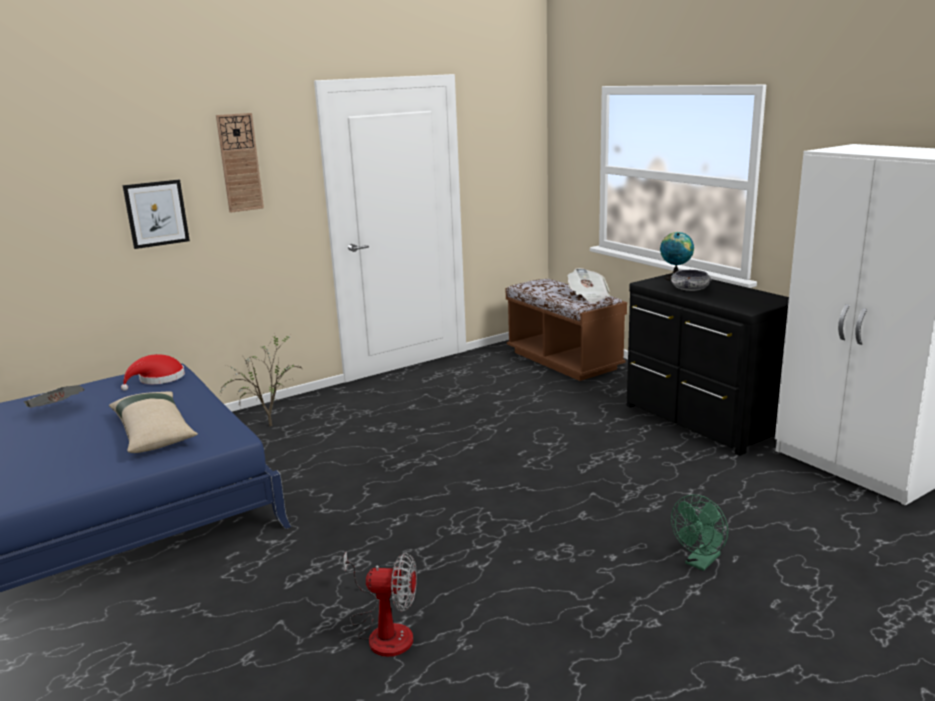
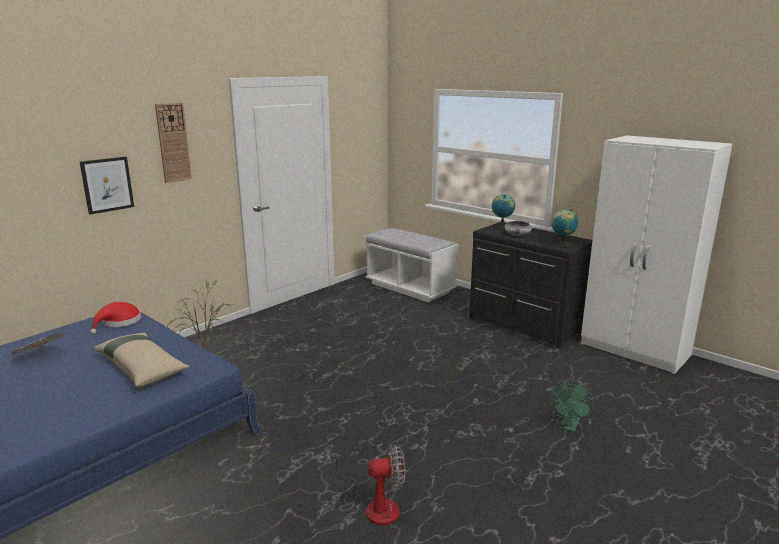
camera: 15 degrees left, 0 degrees up
(563, 360) = (410, 288): brown bench -> white bench
(588, 297) = (431, 241): newspaper -> none
(745, 306) = (561, 245): none -> globe

